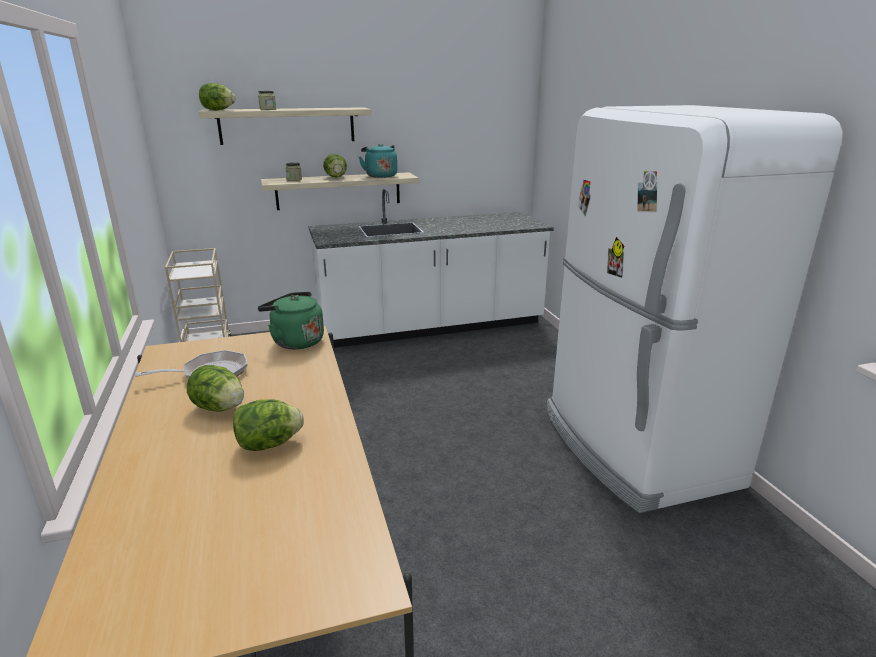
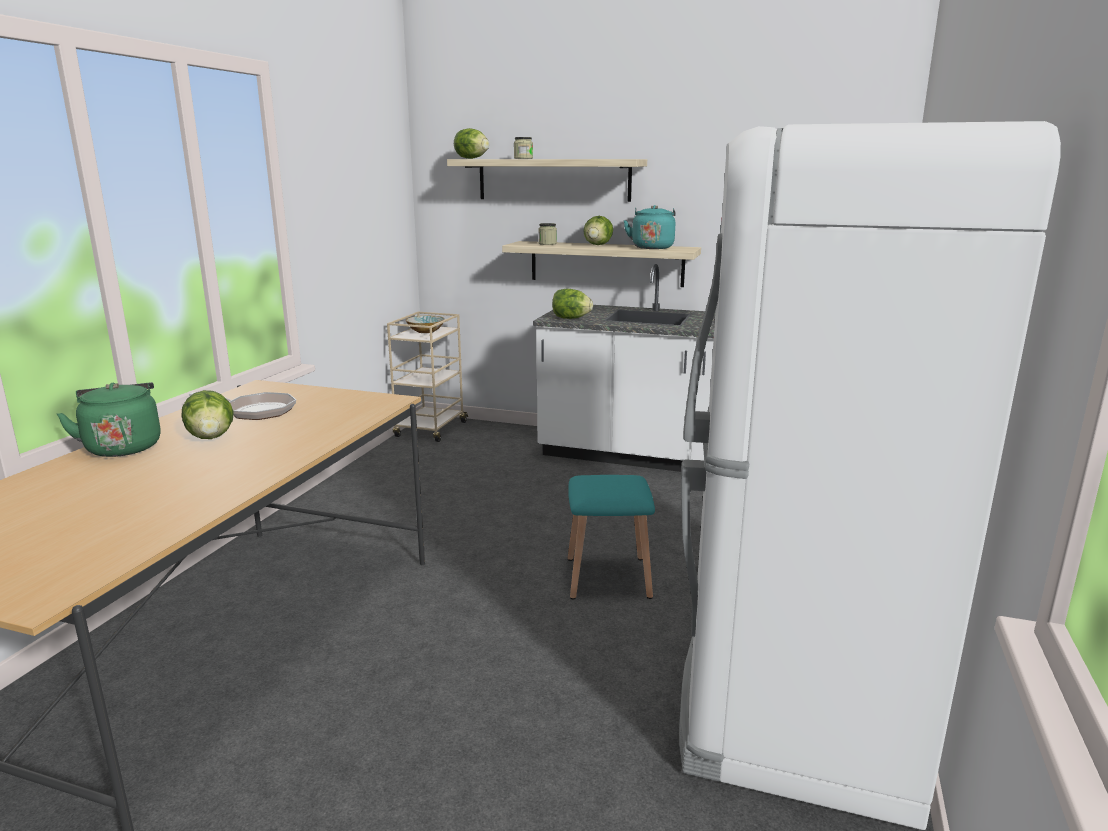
camera: 35 degrees right, 5 degrees down
(194, 268) = (426, 331): none -> bowl
(269, 444) = (187, 474): lettuce -> lettuce (571, 318)
(295, 341) = (367, 403): green kettle -> green kettle (123, 447)
(472, 420) = (609, 578): none -> turquoise stool

